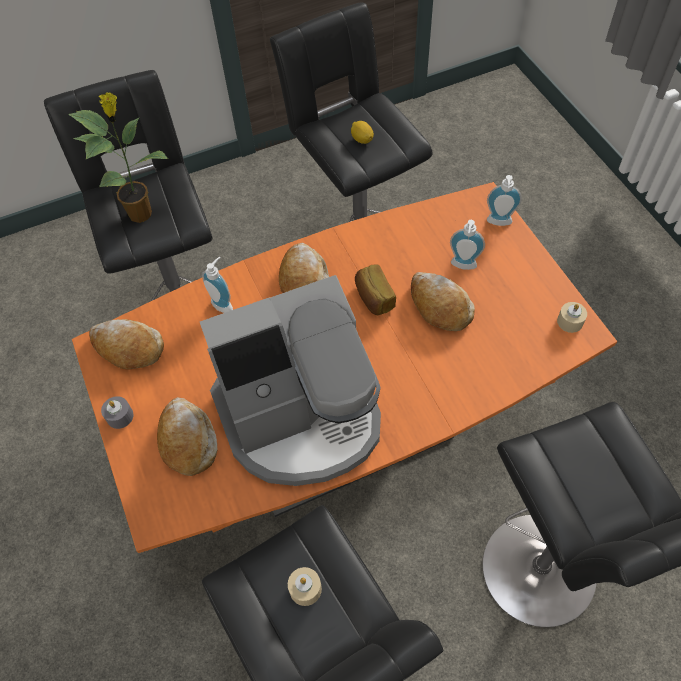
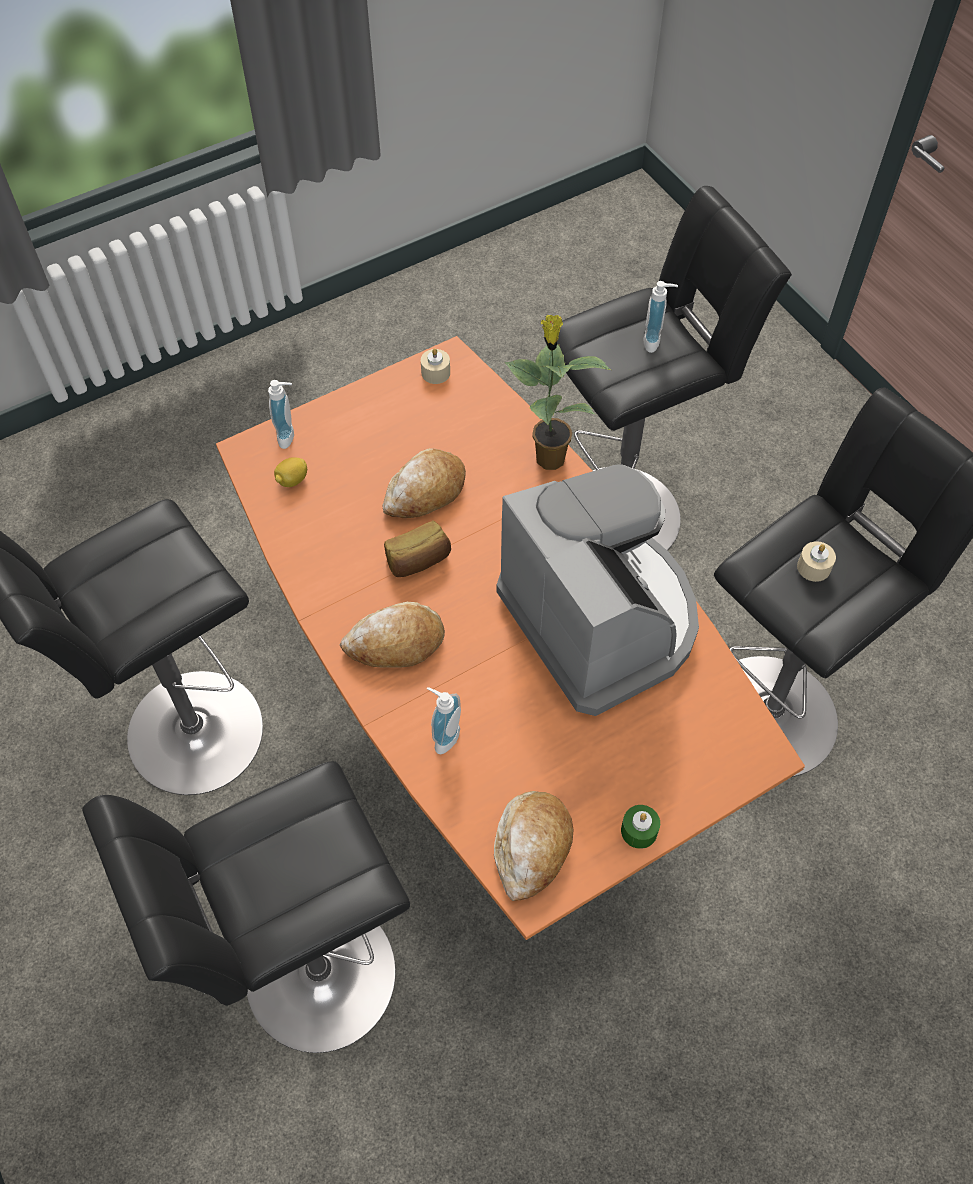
camera: 100 degrees left, 0 degrees up
(120, 416) = (639, 831): grey candle -> green candle
(142, 213) = (302, 865): potted plant -> potted plant (549, 456)
(187, 441) = (657, 739): bread -> none
(362, 139) = (151, 579): lemon -> lemon (292, 480)
(463, 266) = (362, 471): soap dispenser -> soap dispenser (655, 341)

